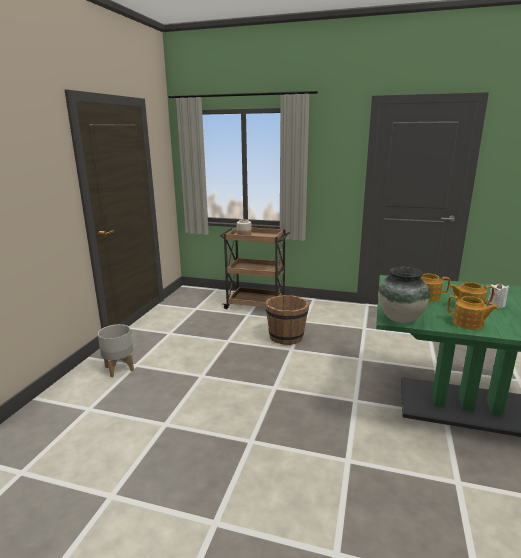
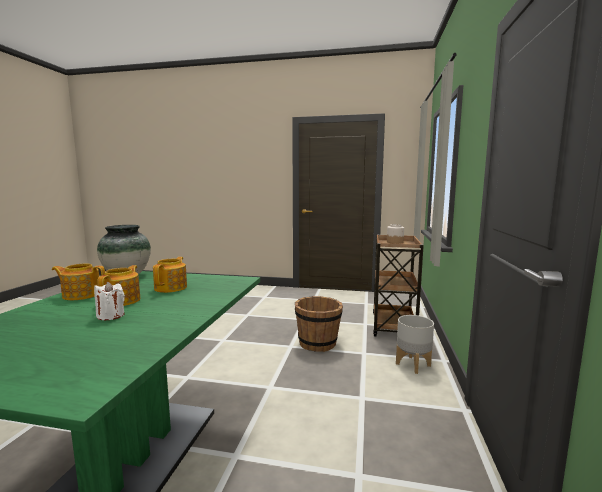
camera: 85 degrees right, 10 degrees down
(119, 368) = (260, 294): grey planter -> grey planter (413, 364)
(468, 324) = (81, 295): teapot -> teapot turned 60 degrees clockwise

